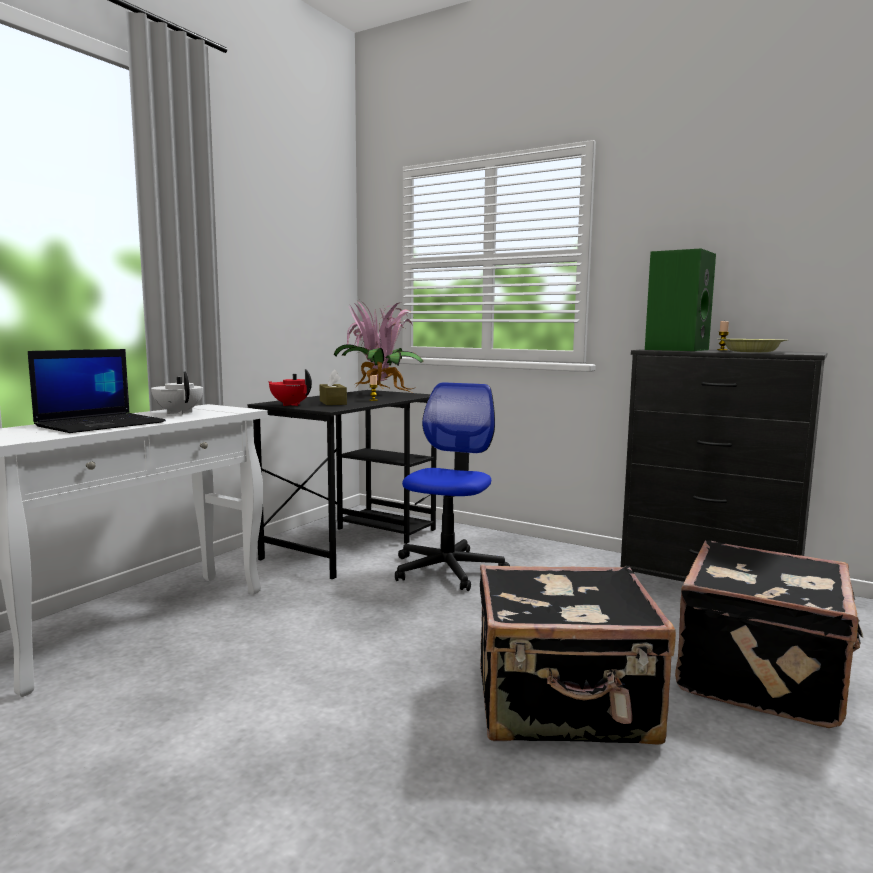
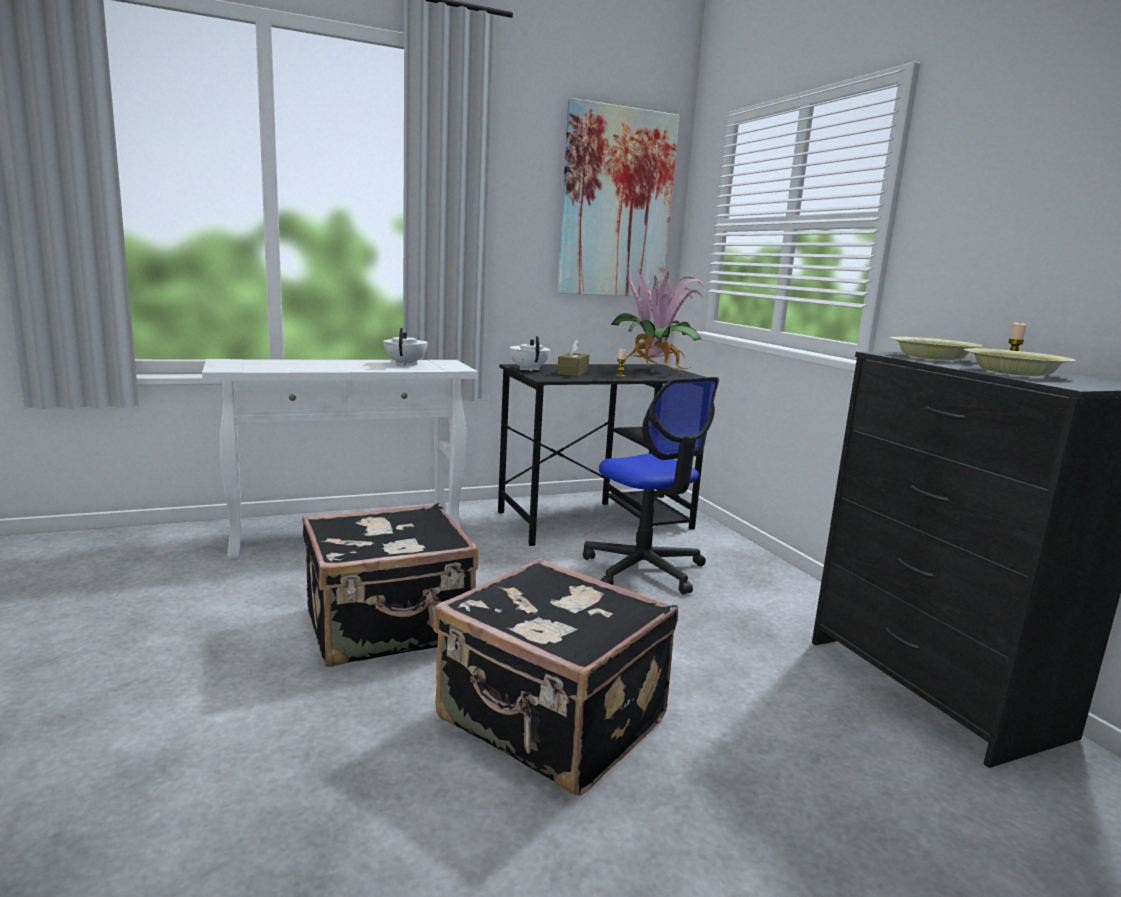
camera: 35 degrees right, 5 degrees up
(101, 424) = (325, 365): laptop -> none
(290, 405) = (529, 369): red teapot -> white teapot
(310, 244) = (616, 204): none -> picture
(448, 569) = (644, 569): office chair -> office chair turned 90 degrees clockwise
(676, 349) = (932, 357): green speaker -> yellow bowl
(763, 675) = (818, 799): black suitcase -> black suitcase (389, 628)

